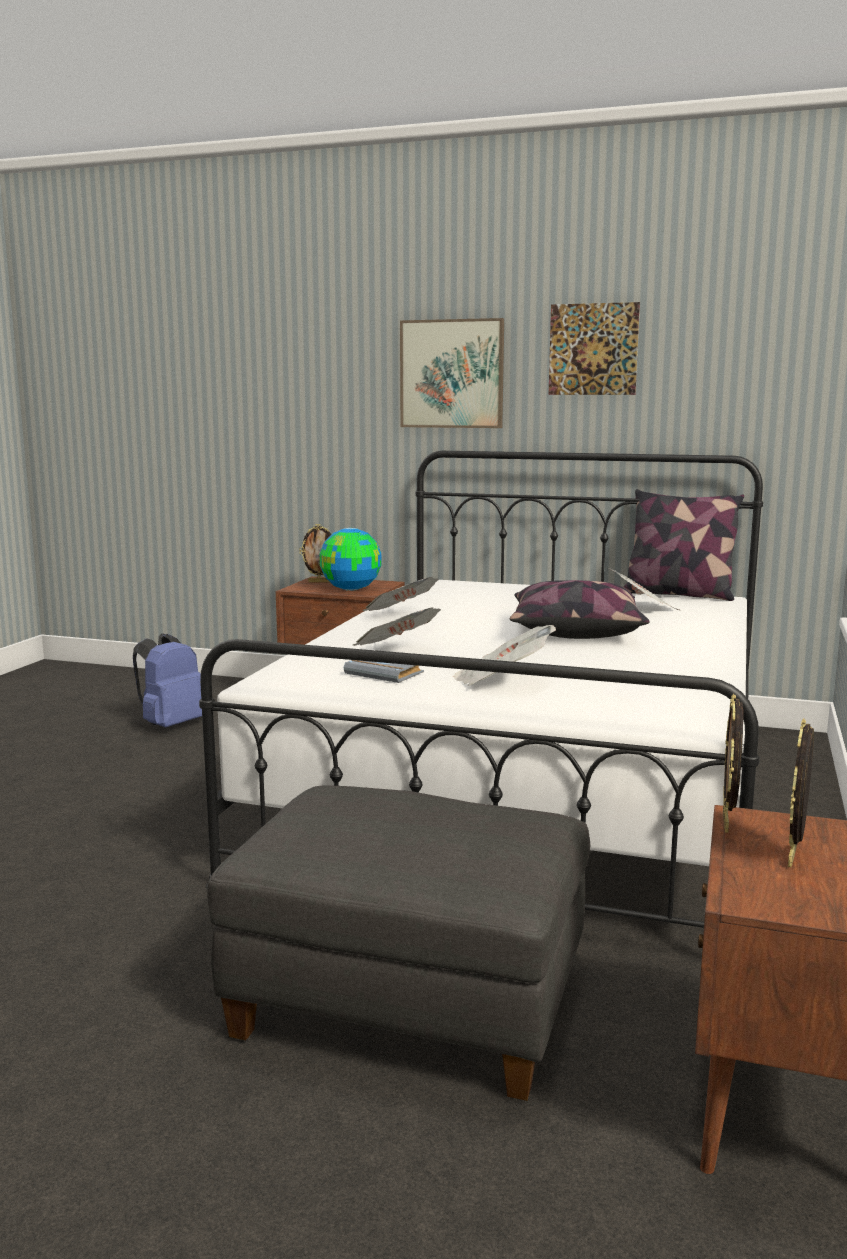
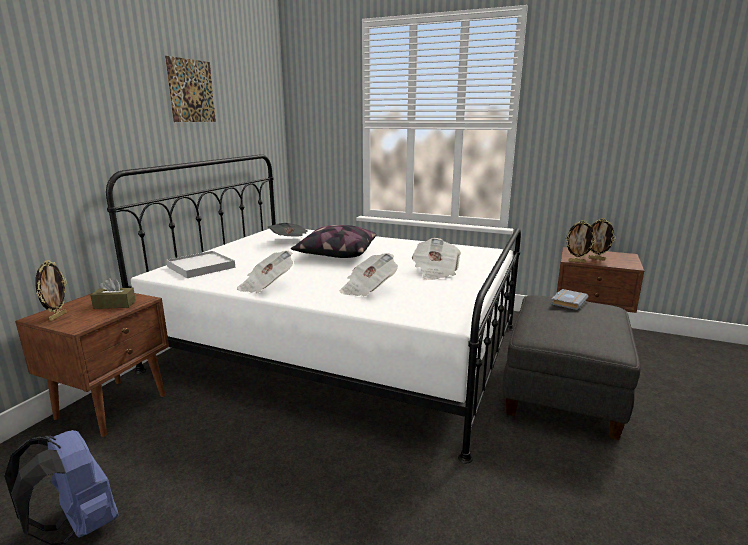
camera: 85 degrees left, 5 degrees up
(351, 589) = (114, 305): globe -> brown tissue box
(386, 673) = (421, 292): grey book -> grey book (568, 302)
(452, 374) = (108, 105): picture -> none
(470, 590) = (201, 267): none -> white tray
(678, 594) = (260, 233): pillow -> none

